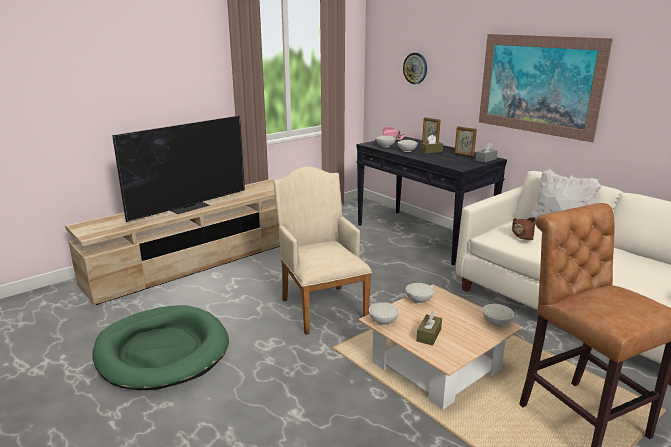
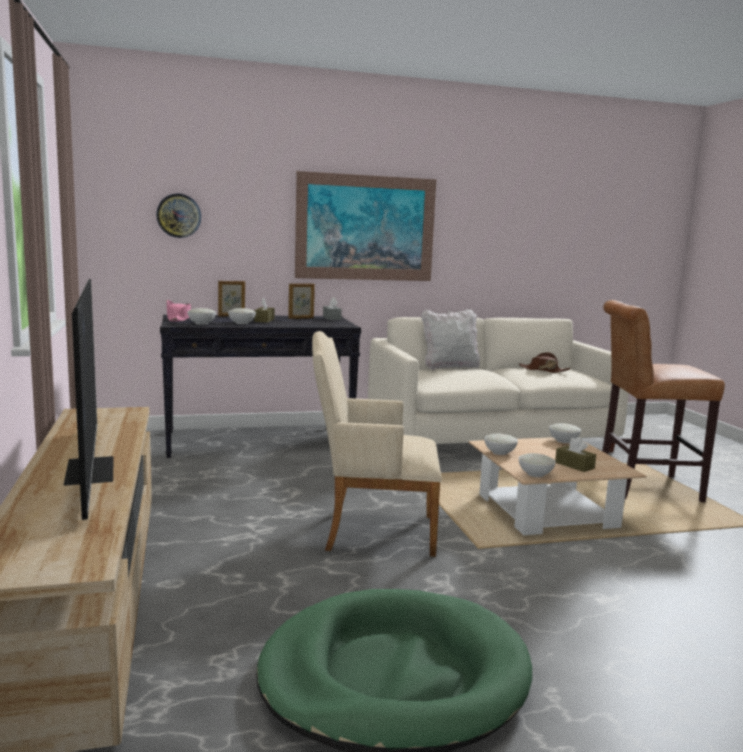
camera: 65 degrees left, 10 degrees down
(522, 233) = (451, 375): brown hat -> brown hat (543, 370)

